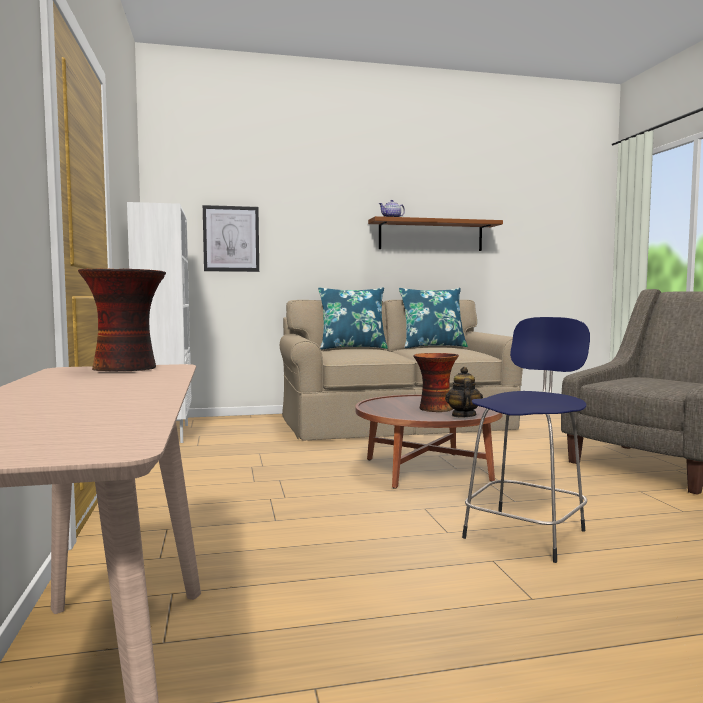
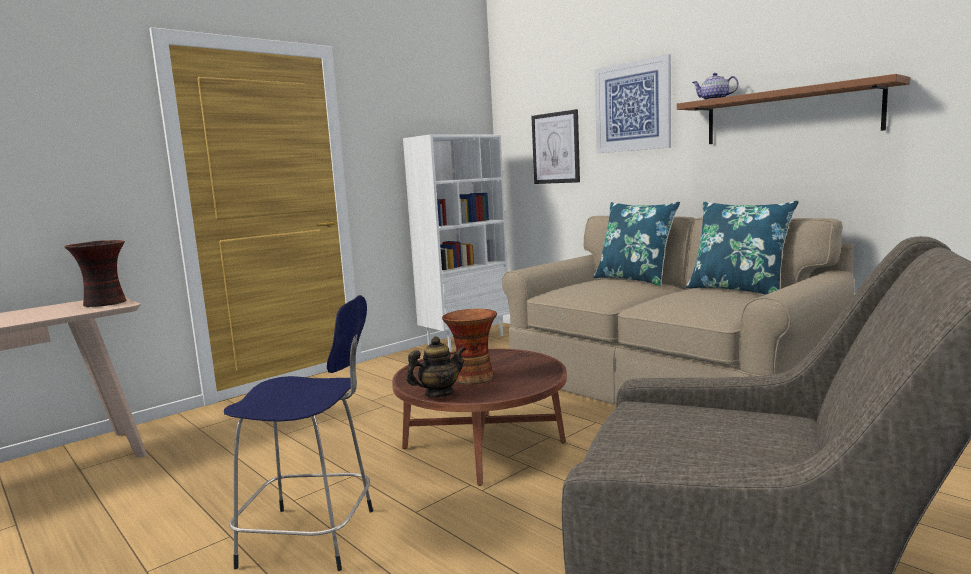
camera: 60 degrees right, 5 degrees up
(314, 213) = (632, 107): none -> picture

